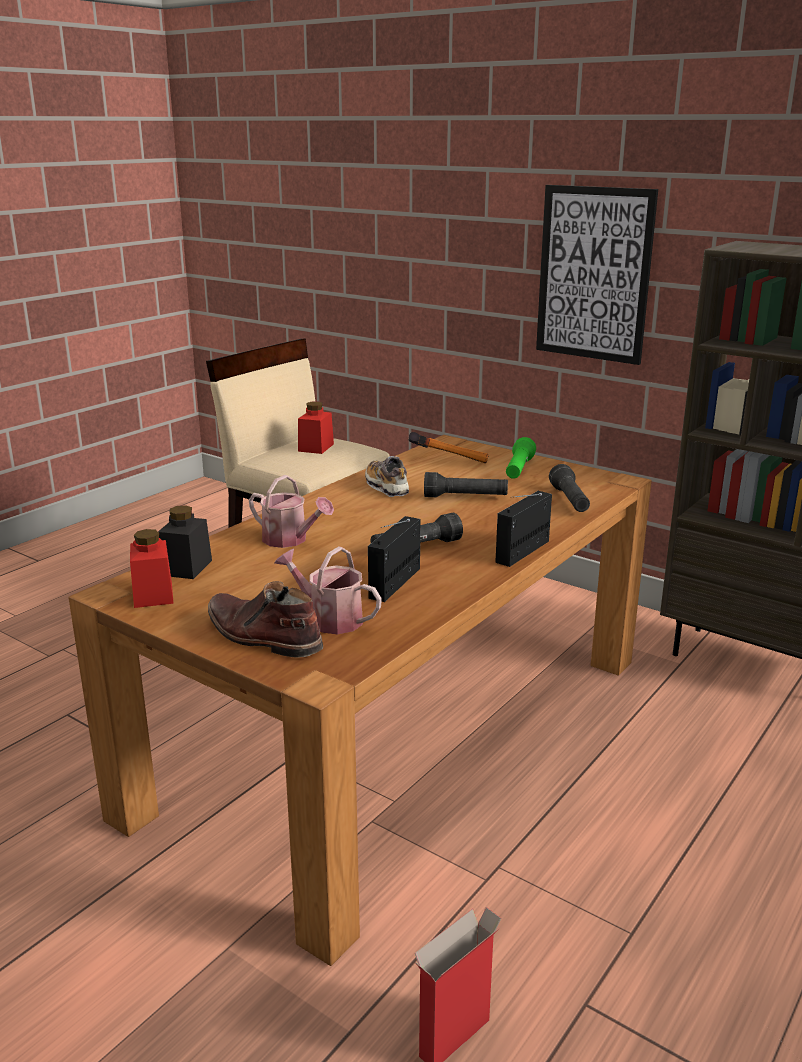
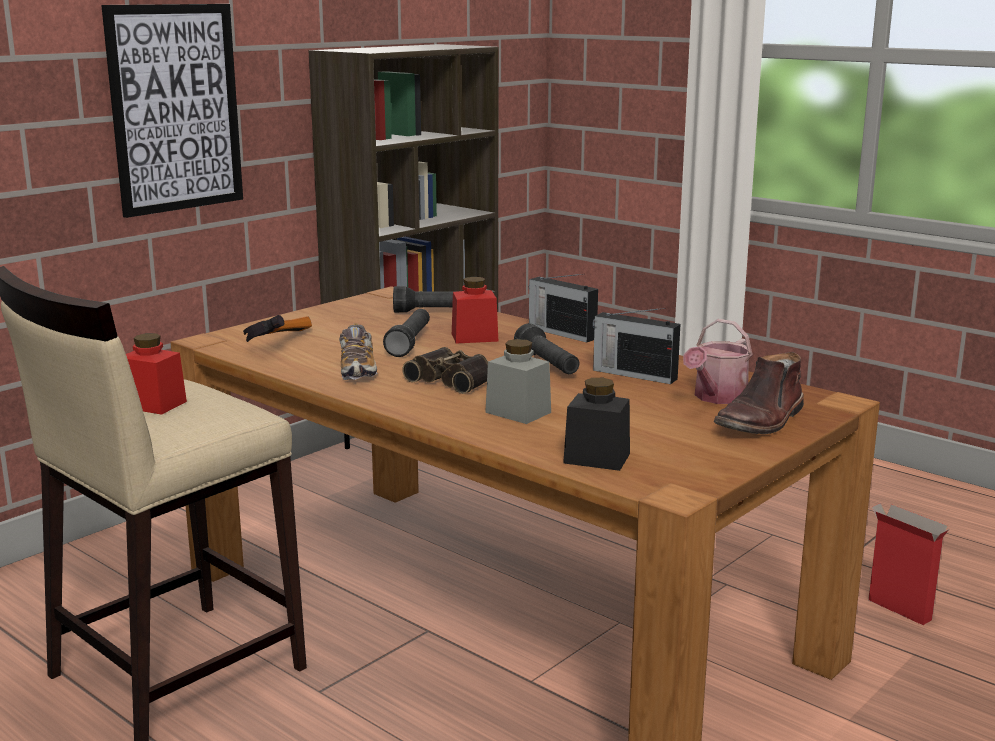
camera: 85 degrees left, 5 degrees down
(153, 595) = (677, 469): red jar -> red jar (474, 337)
(290, 540) = (518, 412): watering can -> grey jar
(368, 516) = (454, 380): none -> binoculars
(386, 487) = (358, 370): shoe -> shoe turned 75 degrees counterclockwise
(518, 470) = (334, 321): green flashlight -> none

